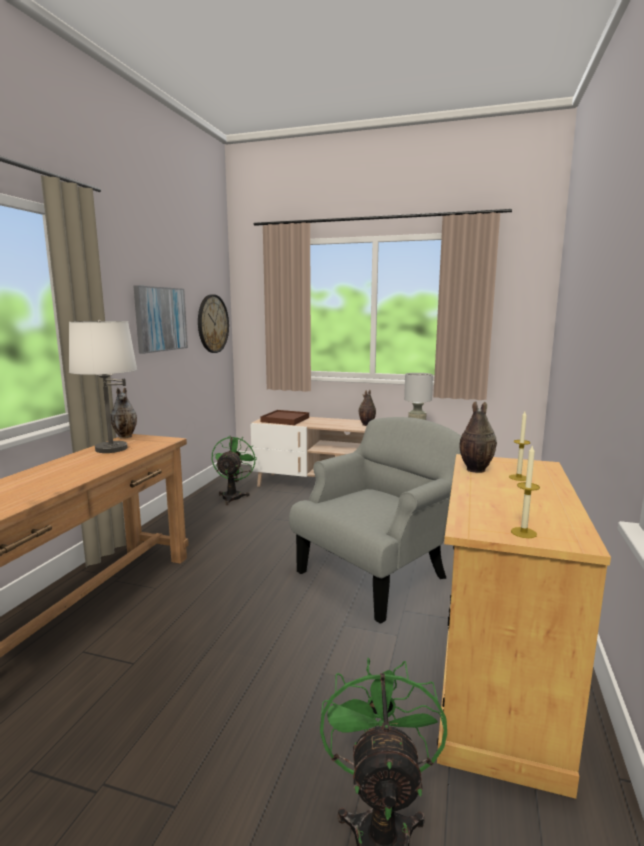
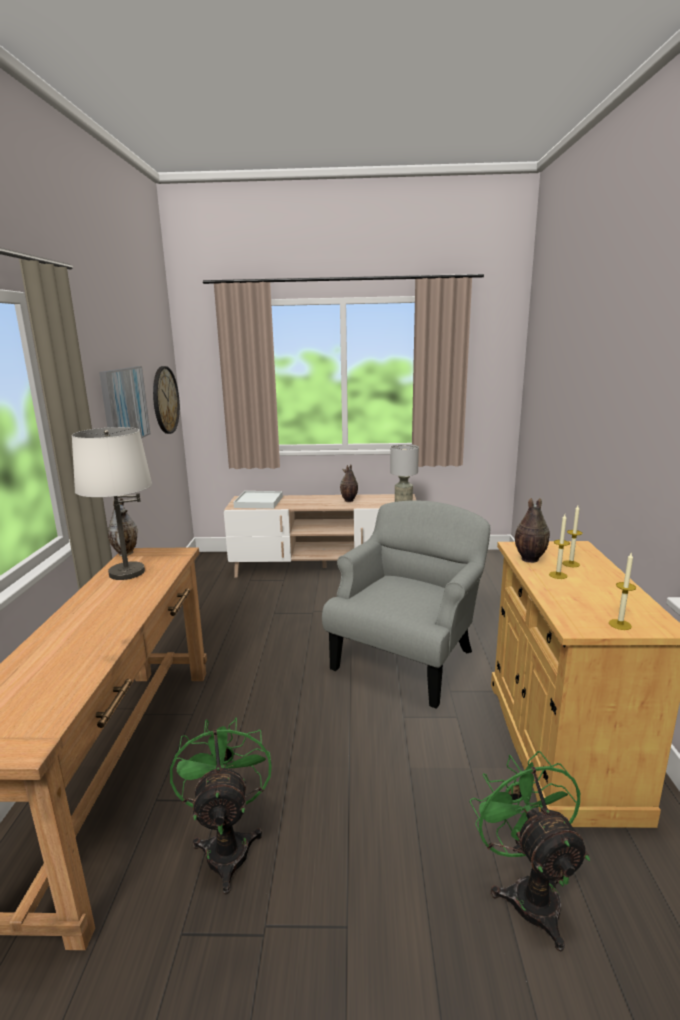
camera: 15 degrees left, 5 degrees up
(233, 496) = (214, 592): green fan -> green fan (228, 845)
(285, 420) = (258, 502): brown tray -> white tray
(494, 485) = (558, 575): none -> candle

